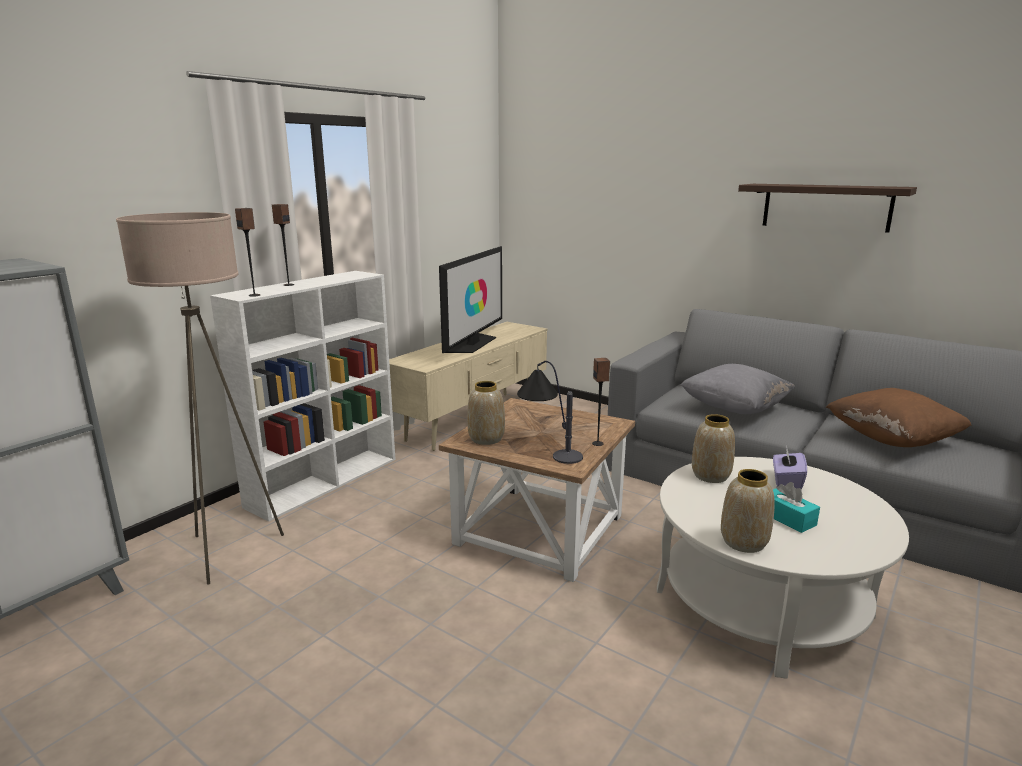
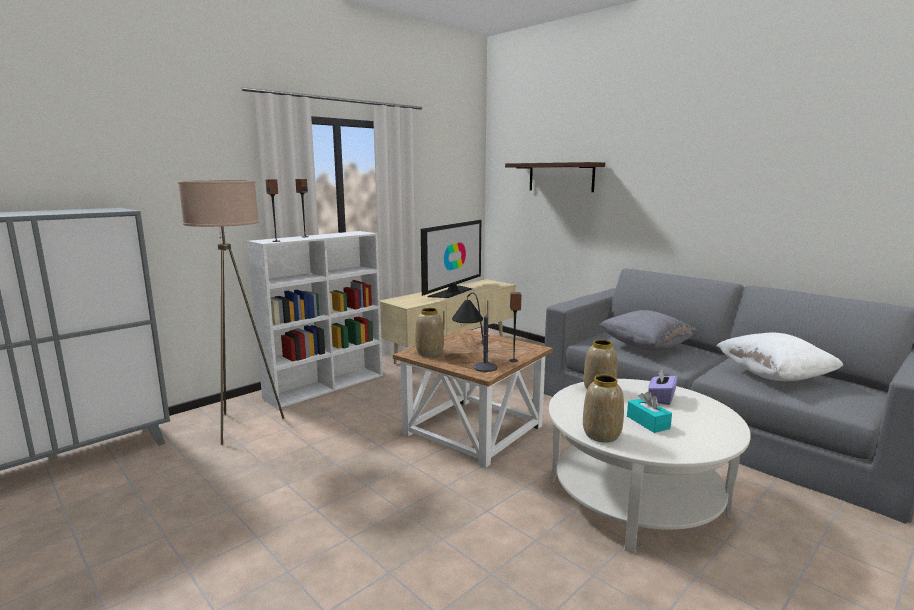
camera: 10 degrees right, 5 degrees down
(826, 207) = (731, 186): shelf -> shelf (561, 177)
(891, 439) = (774, 376): brown pillow -> white pillow

